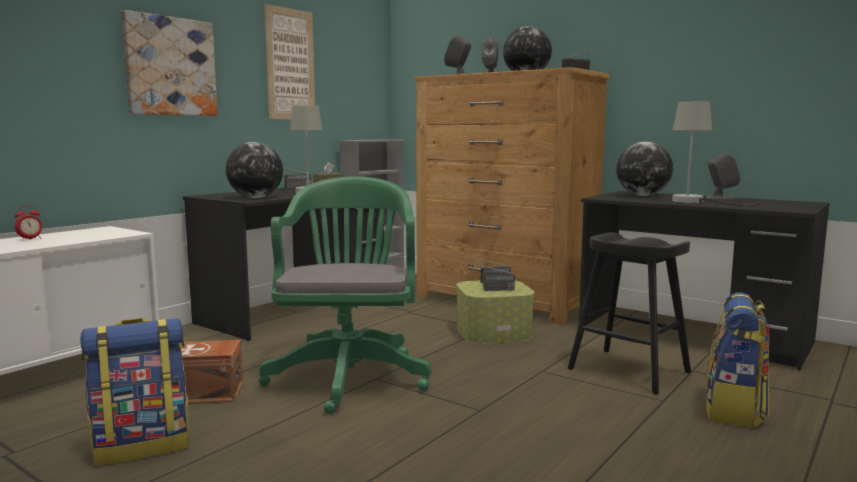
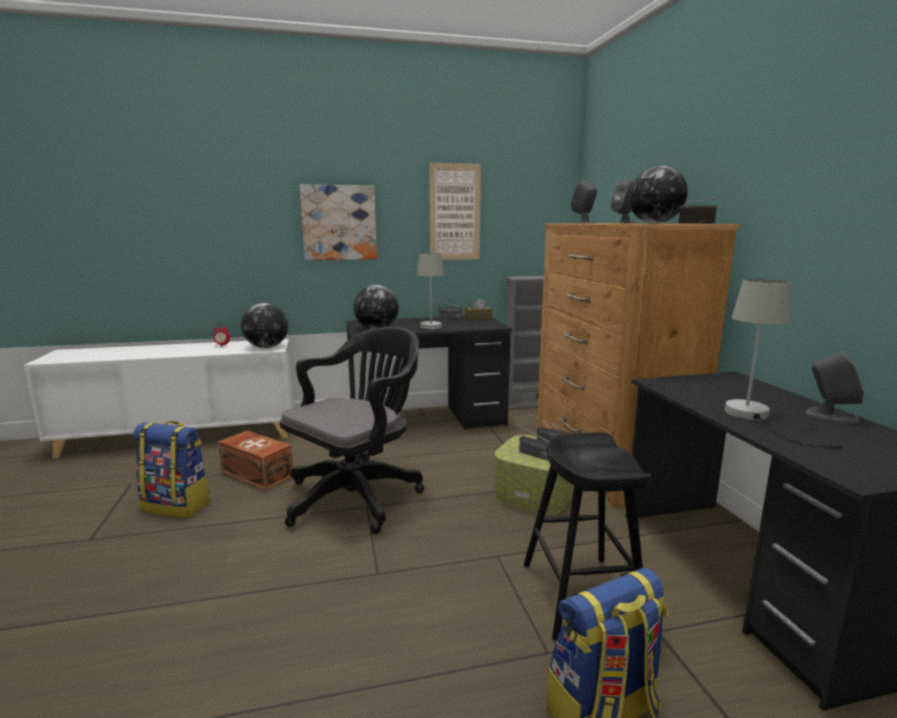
camera: 40 degrees right, 5 degrees up
(349, 375) = (358, 495): green office chair -> black office chair
(643, 195) = (727, 388): globe -> globe (266, 347)

